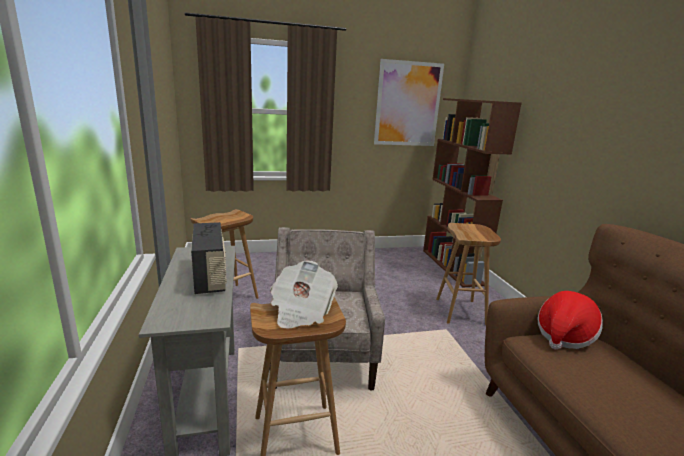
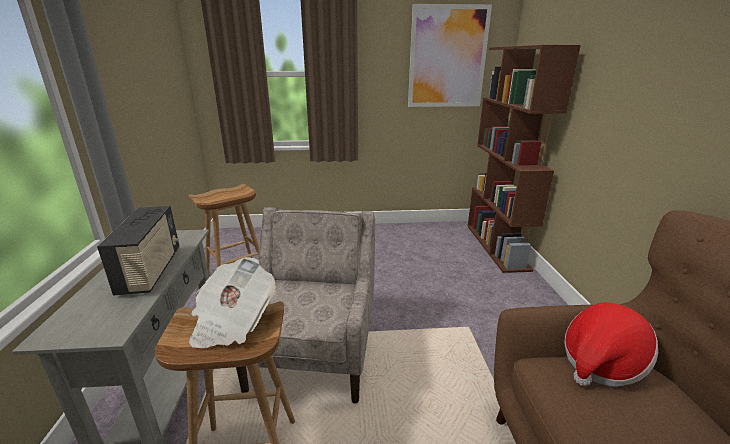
camera: 10 degrees right, 5 degrees up
(461, 312) = (493, 304): brown stool -> none

